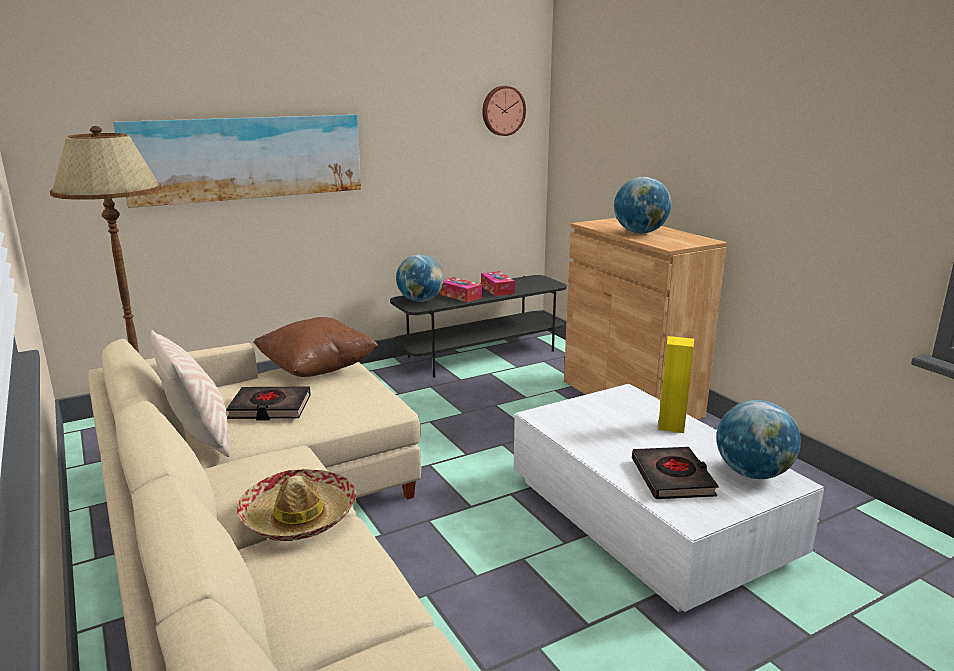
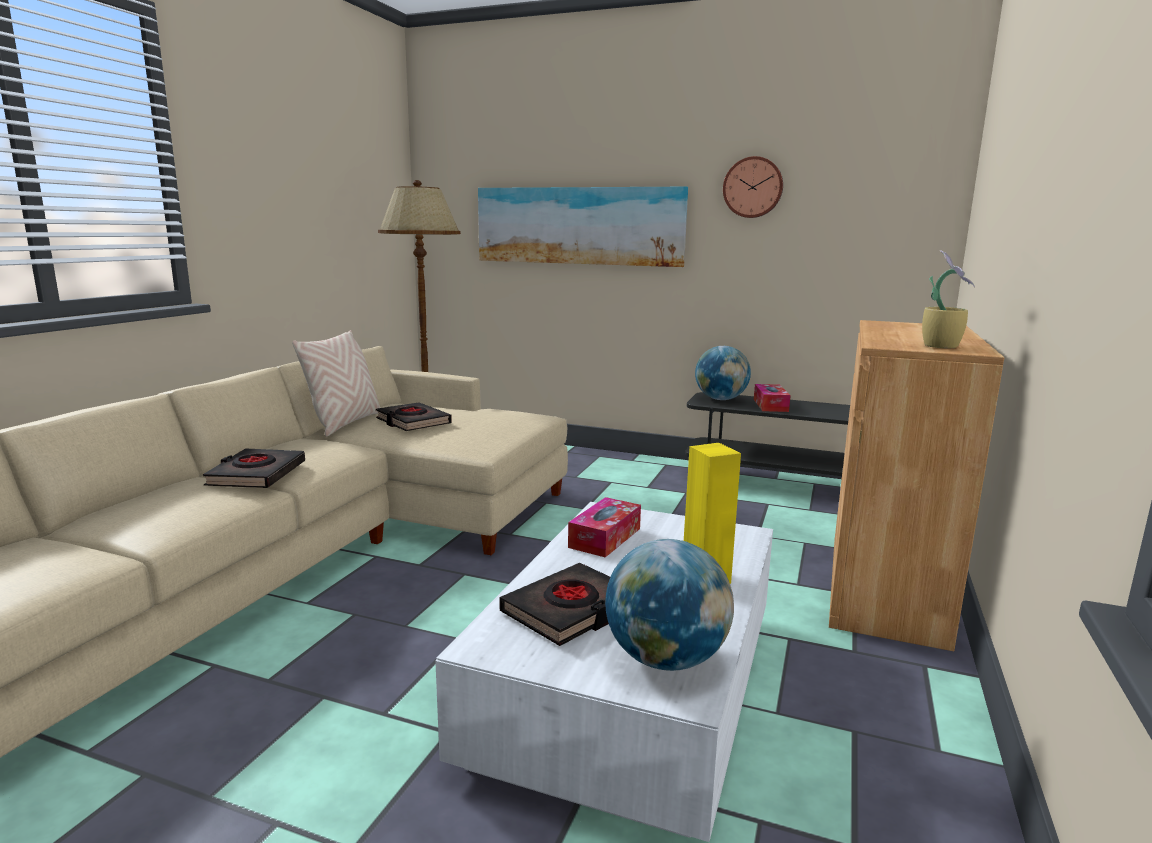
camera: 50 degrees right, 5 degrees down
(299, 516) = (256, 475): hat -> black book
(317, 369) = (507, 415): brown pillow -> none
(497, 289) = (826, 410): tissue box -> tissue box (605, 538)
(502, 110) = (889, 186): wall clock -> wall clock (753, 187)
(640, 233) = (908, 334): globe -> none
(685, 240) = (941, 346): none -> potted plant

